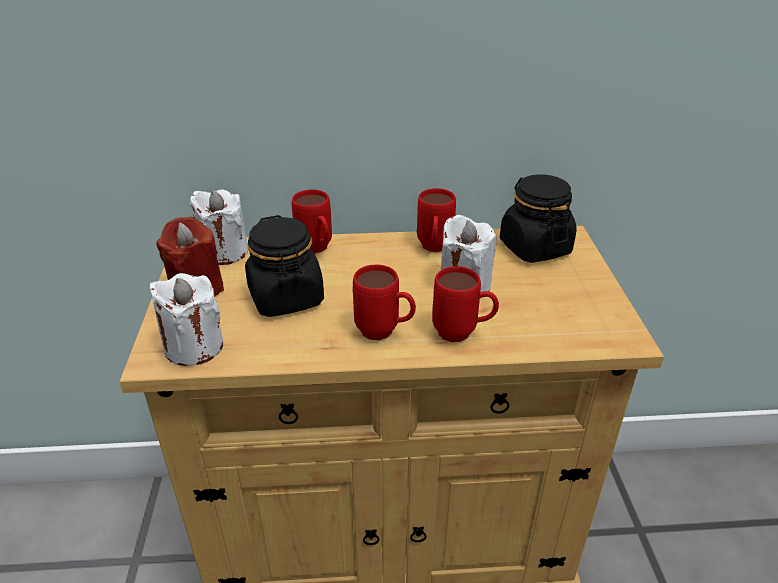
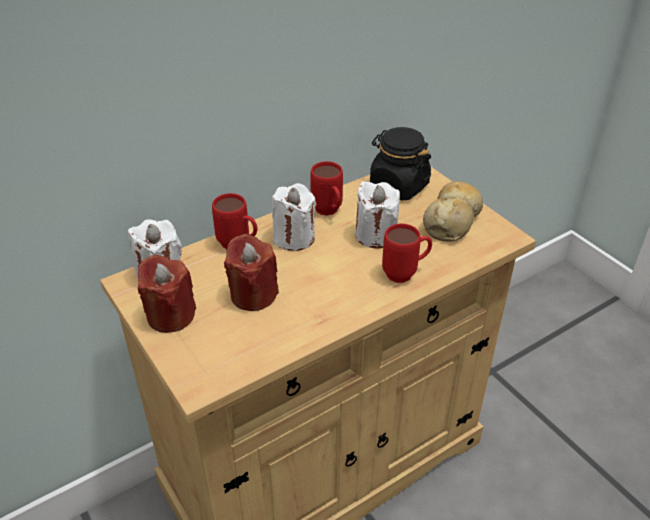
camera: 30 degrees left, 5 degrees up
(194, 347) = (219, 363): white candle -> white candle (294, 238)
(286, 298) = (253, 295): black jar -> red candle
(385, 333) = (352, 294): red mug -> none
(569, 299) = (452, 220): none -> bread

